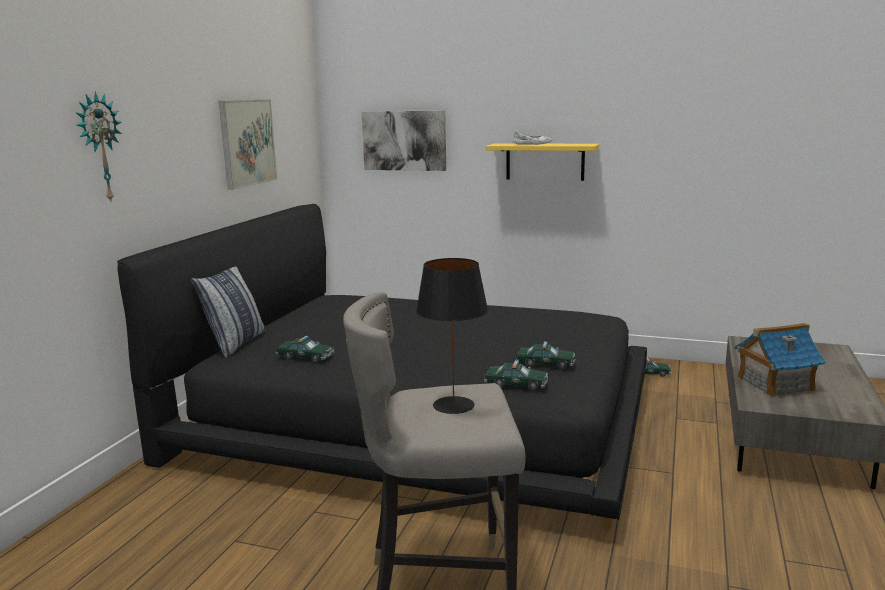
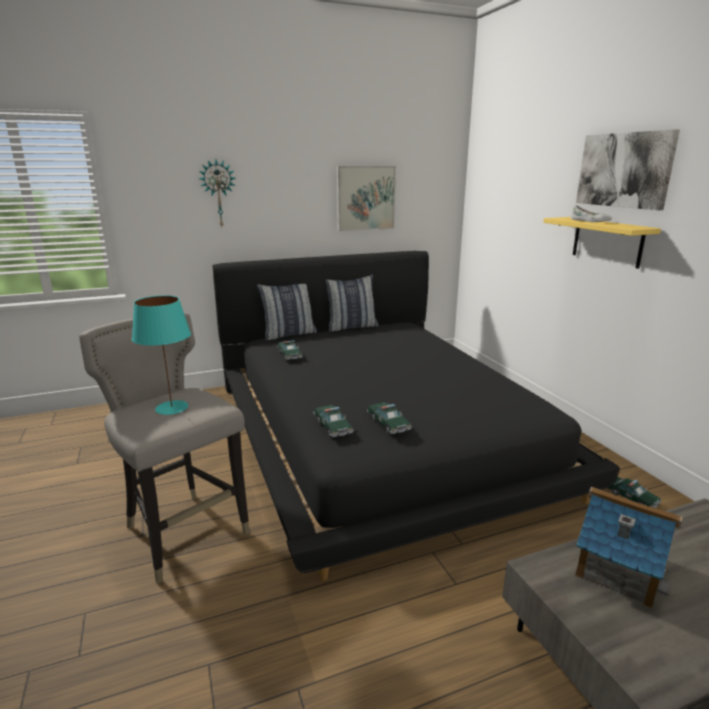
camera: 50 degrees right, 5 degrees up
(286, 314) = (351, 327): none -> pillow
(404, 140) = (509, 207): picture -> picture (624, 170)
(452, 405) = (171, 407): black table lamp -> turquoise table lamp

